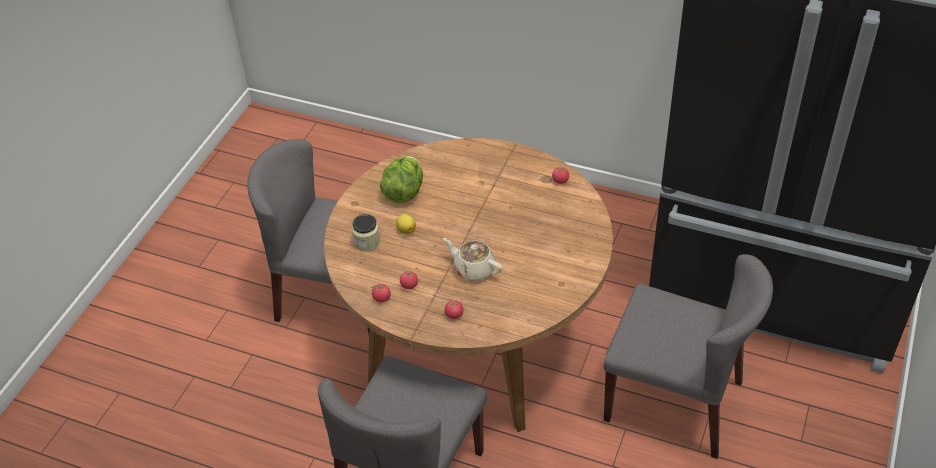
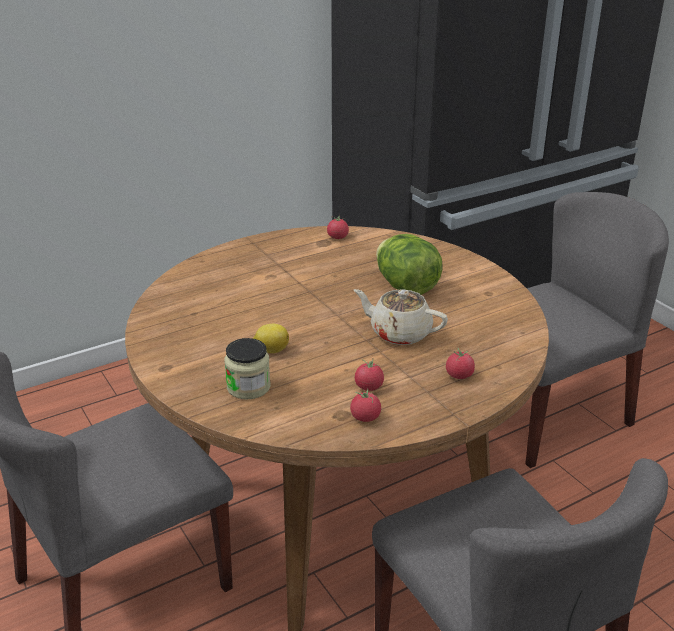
camera: 55 degrees left, 15 degrees down
(404, 192) = (206, 326): lettuce -> lettuce (406, 287)
(473, 269) = (399, 333): beige teapot -> beige teapot turned 45 degrees clockwise

